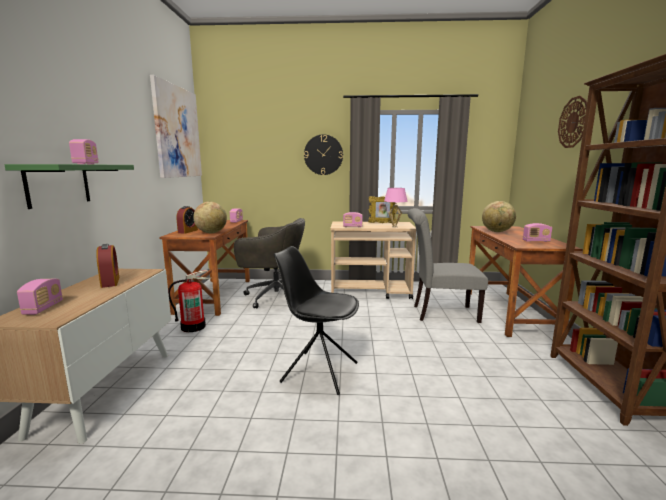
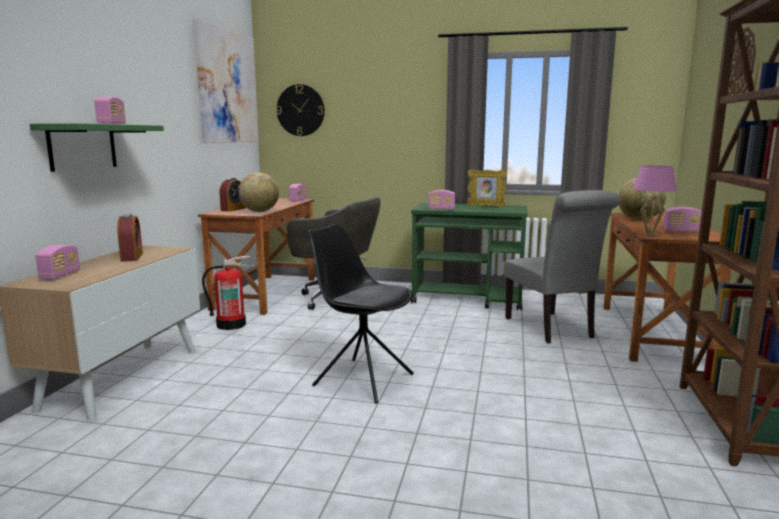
camera: 10 degrees right, 0 degrees up
(323, 155) = (412, 114): wall clock -> wall clock (300, 110)
(371, 292) = (468, 299): beige cart -> green cart
(394, 227) = (498, 210): pink table lamp -> pink table lamp (650, 234)
(440, 313) = (552, 329): grey chair -> grey chair turned 120 degrees counterclockwise

